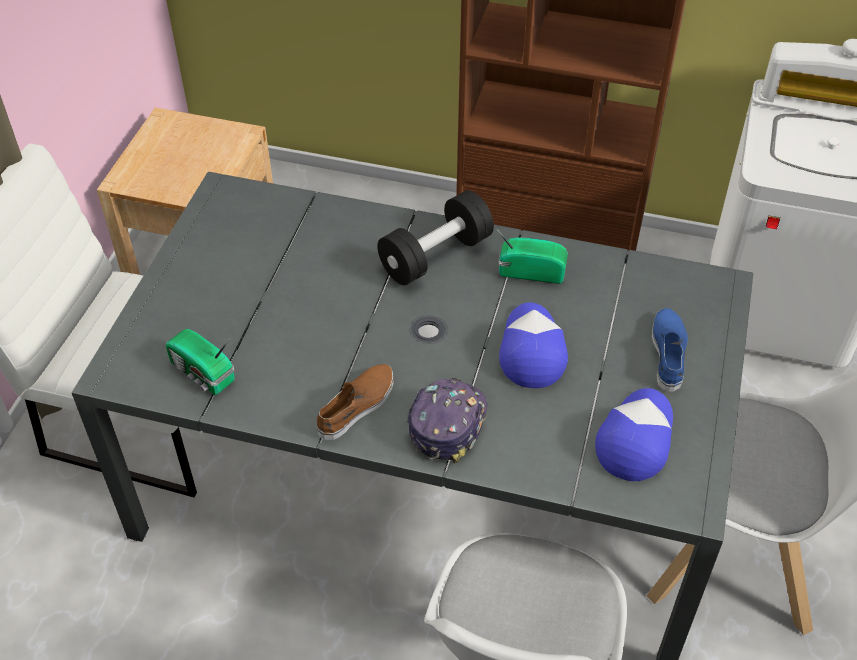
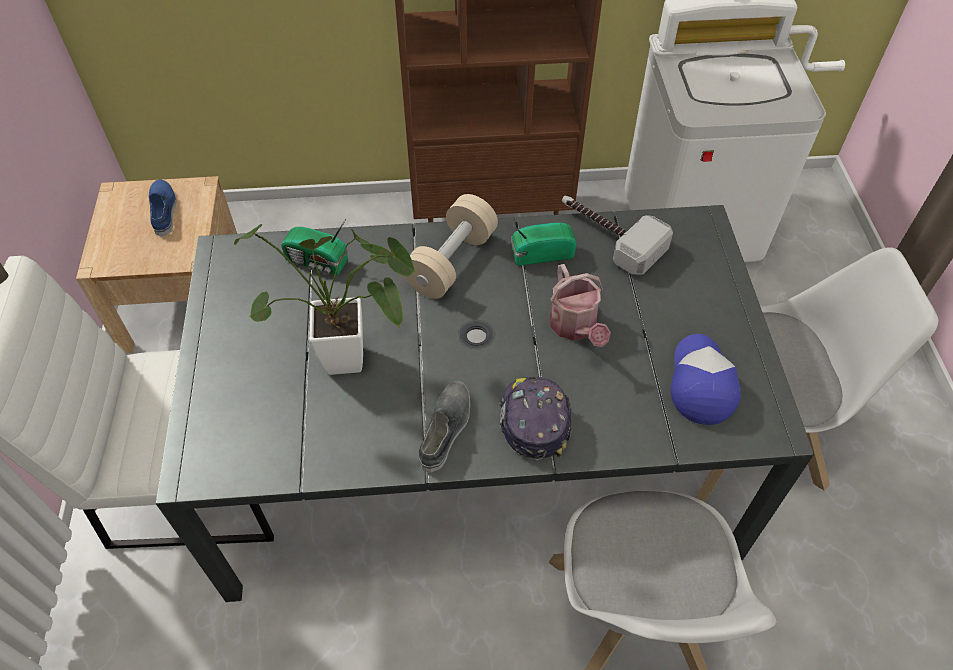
camera: 20 degrees left, 5 degrees up
(202, 374) = (283, 443): radio -> radio (318, 262)
(301, 321) = (355, 360): none -> potted plant
(357, 406) = (446, 429): brown shoe -> grey shoe
(436, 256) = (451, 262): black dumbbell -> beige dumbbell
(531, 350) = (575, 327): cap -> watering can
(609, 271) = (608, 235): none -> hammer
(668, 353) = (691, 296): blue shoe -> blue shoe (163, 210)

